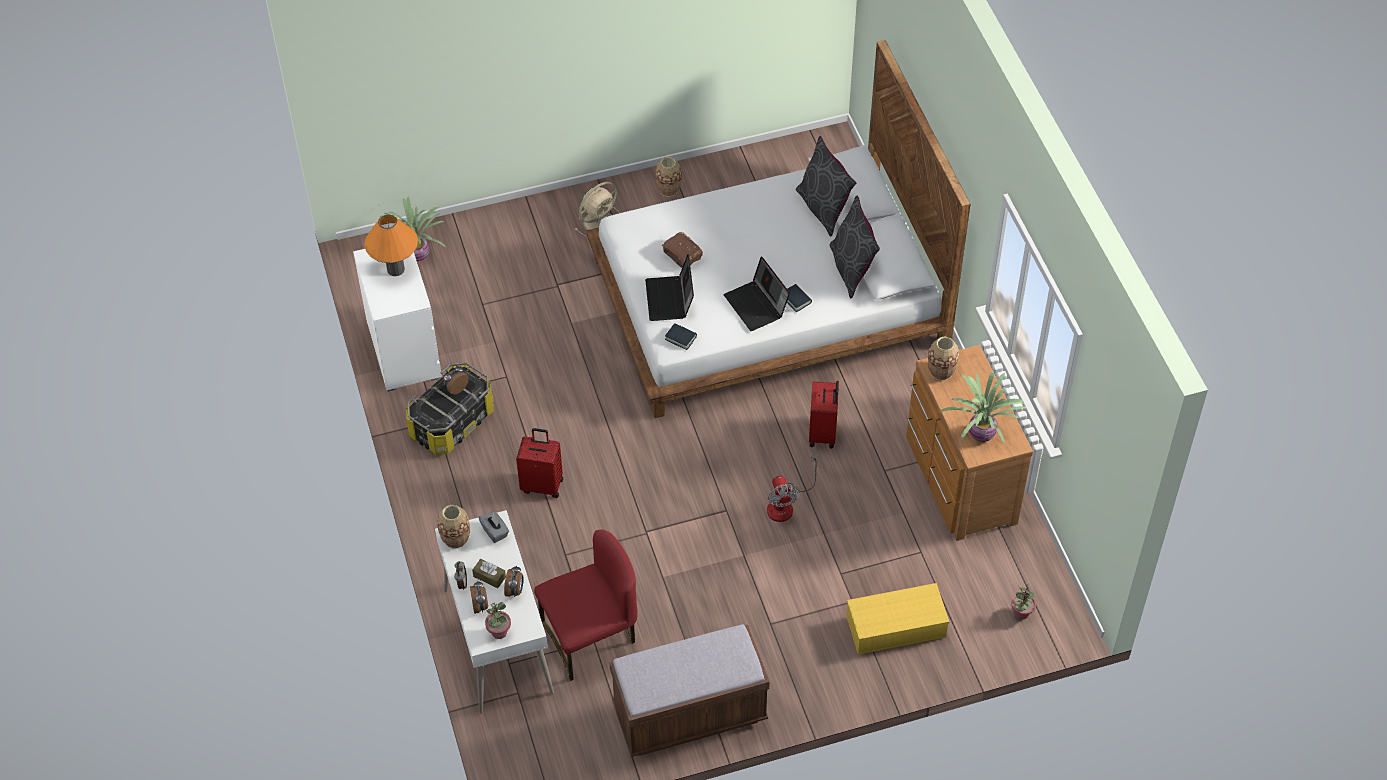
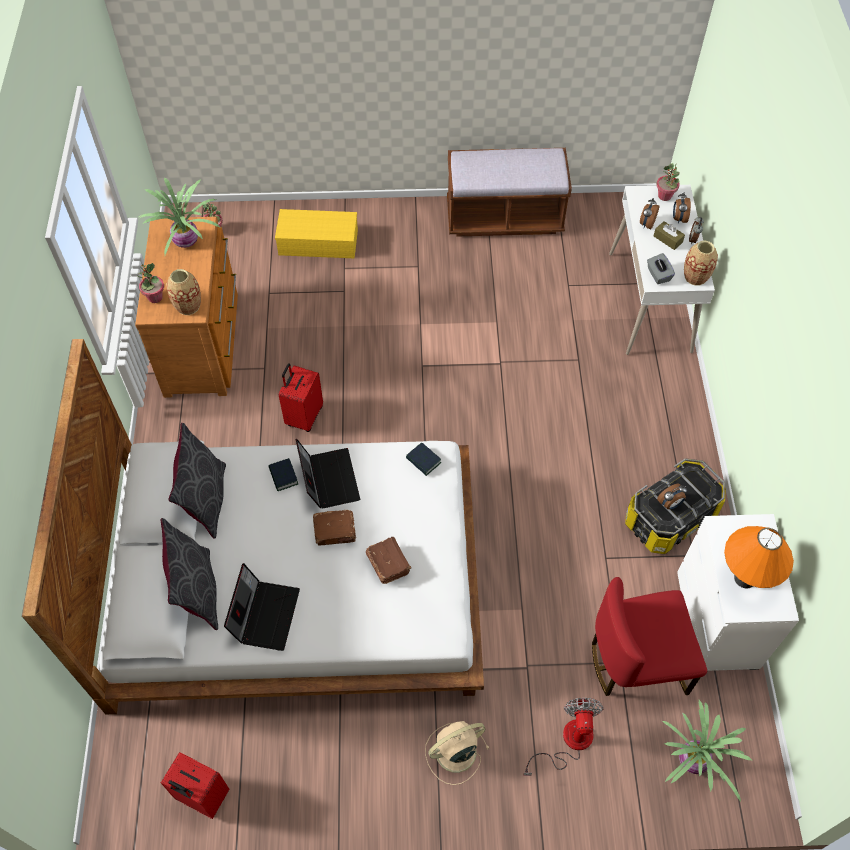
camera: 165 degrees left, 5 degrees up
(542, 485) = (587, 429): red suitcase -> red suitcase (202, 797)
(590, 637) = (570, 288): red chair -> red chair (637, 662)
(668, 189) = (354, 784): vase -> none
(670, 300) = (420, 510): laptop -> laptop (265, 614)
(734, 269) = (335, 531): none -> brown book
(786, 504) = (366, 359): fan -> fan (568, 742)
(977, 372) = (155, 297): none -> potted plant

